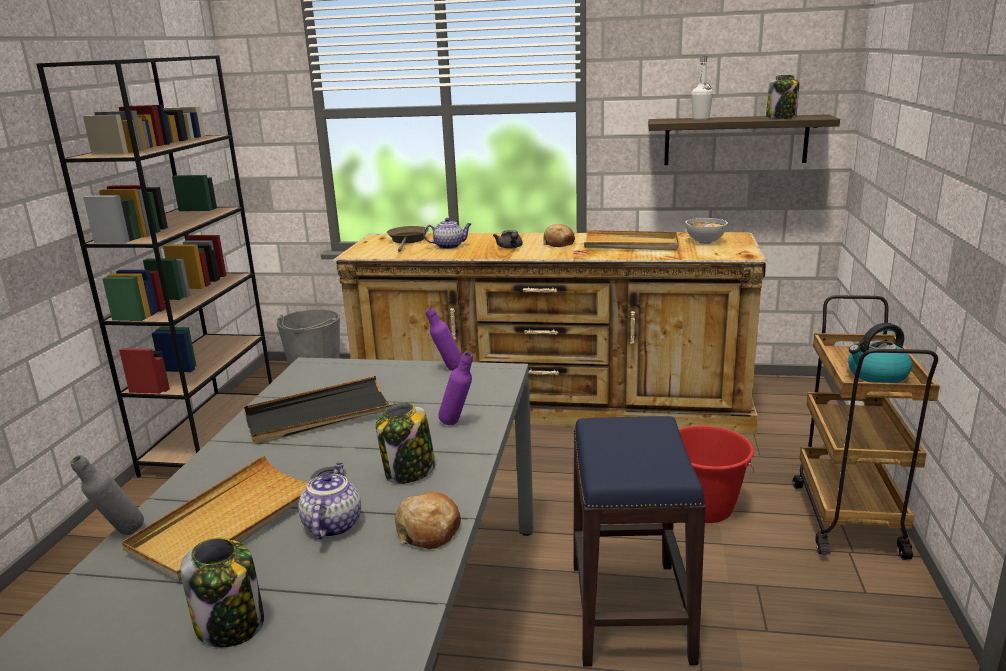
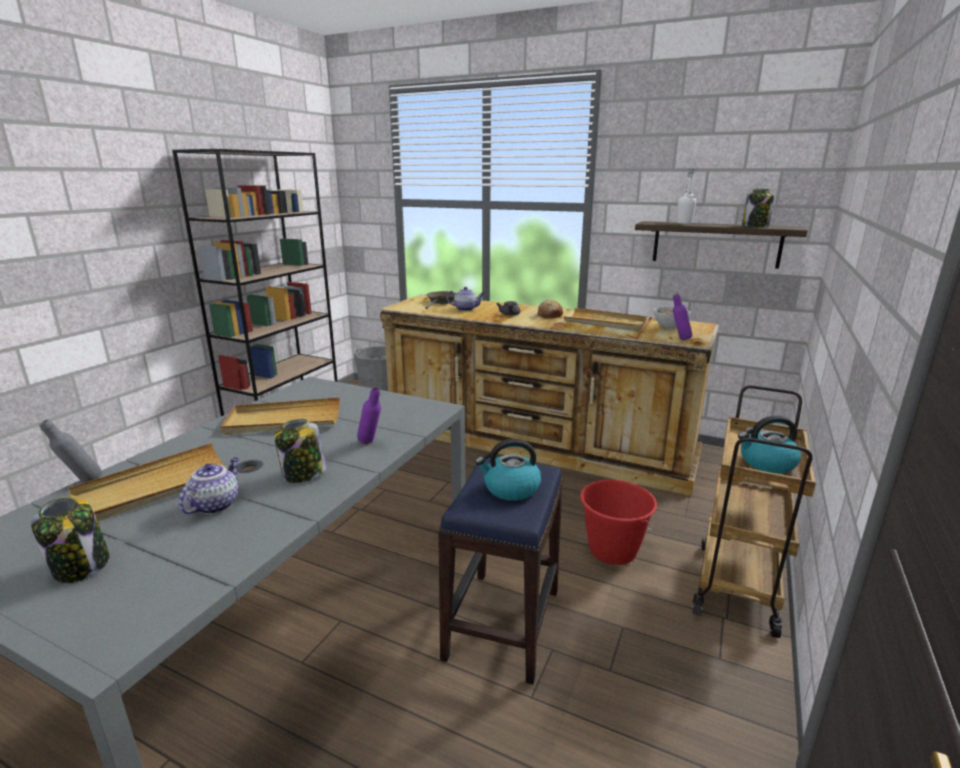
camera: 15 degrees right, 0 degrees up
(319, 415) = (283, 420): black tray -> beige tray
(429, 530) = (275, 524): bread -> none
(447, 370) = (400, 401): purple bottle -> purple bottle (679, 339)
(639, 447) = (510, 489): none -> kettle

